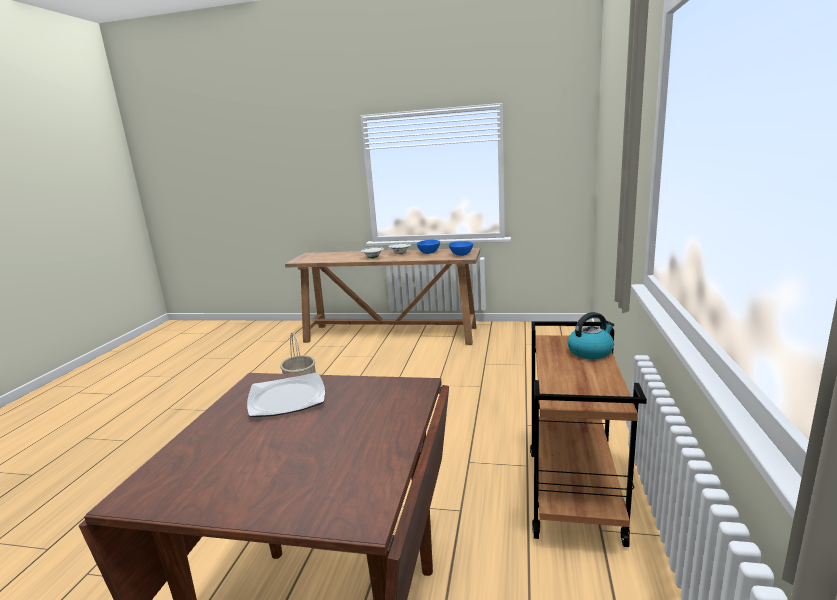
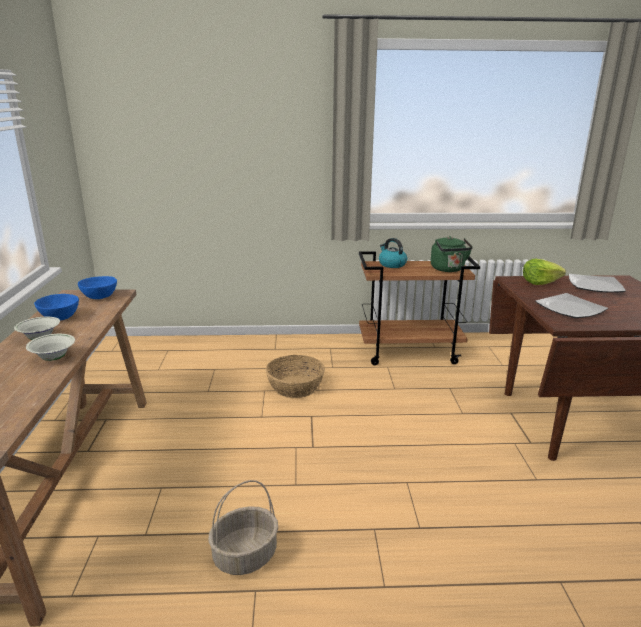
camera: 105 degrees left, 5 degrees up
(350, 455) = (594, 285): none -> plate
(395, 404) = (539, 282): none -> lettuce
(485, 401) = (295, 386): none -> basket
(570, 390) = (448, 269): none -> green kettle

